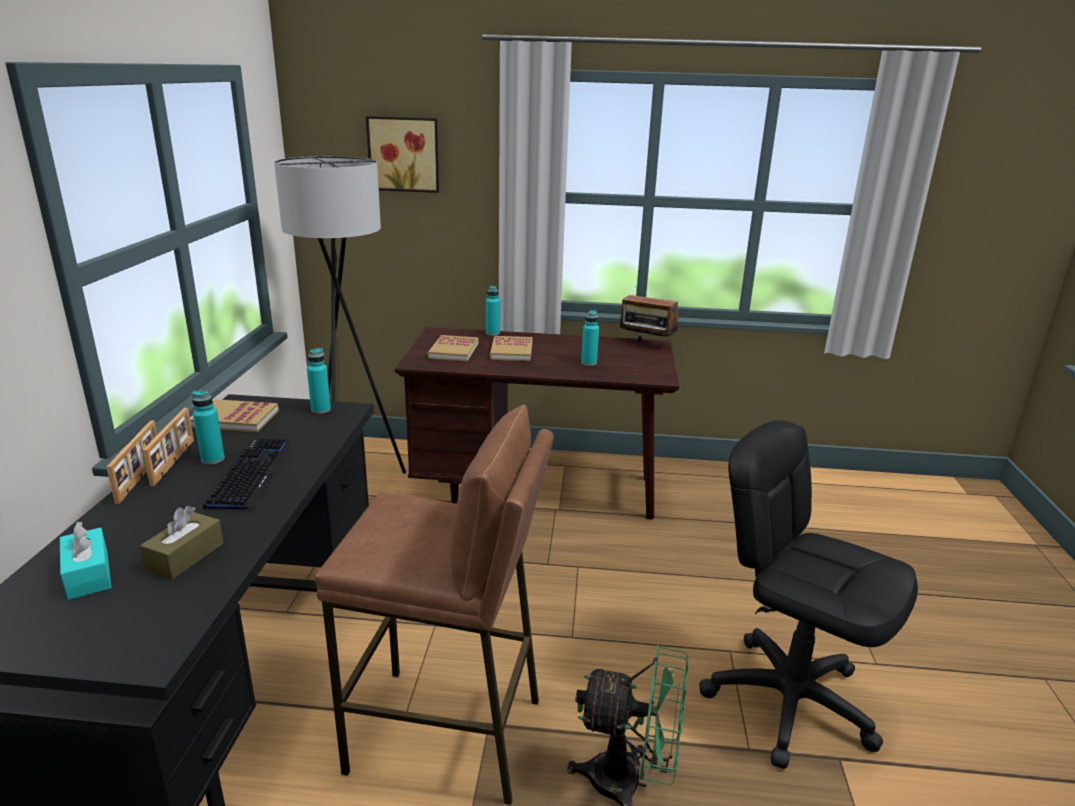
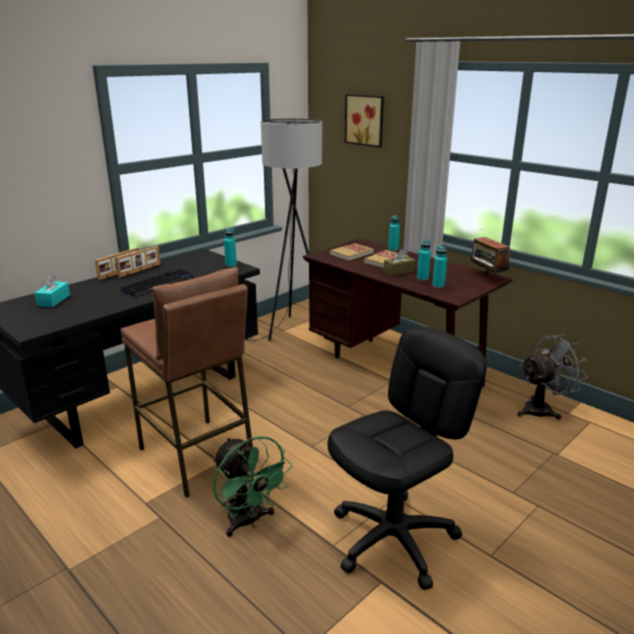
camera: 40 degrees right, 0 degrees up
(185, 556) = (88, 305): brown tissue box -> brown tissue box (399, 271)
(213, 459) = (154, 273): turquoise bottle -> turquoise bottle (438, 286)
(236, 419) = (190, 260): book -> none
(727, 483) = (542, 409): none -> grey fan
(789, 700) = (394, 539): black office chair -> black office chair turned 60 degrees clockwise

